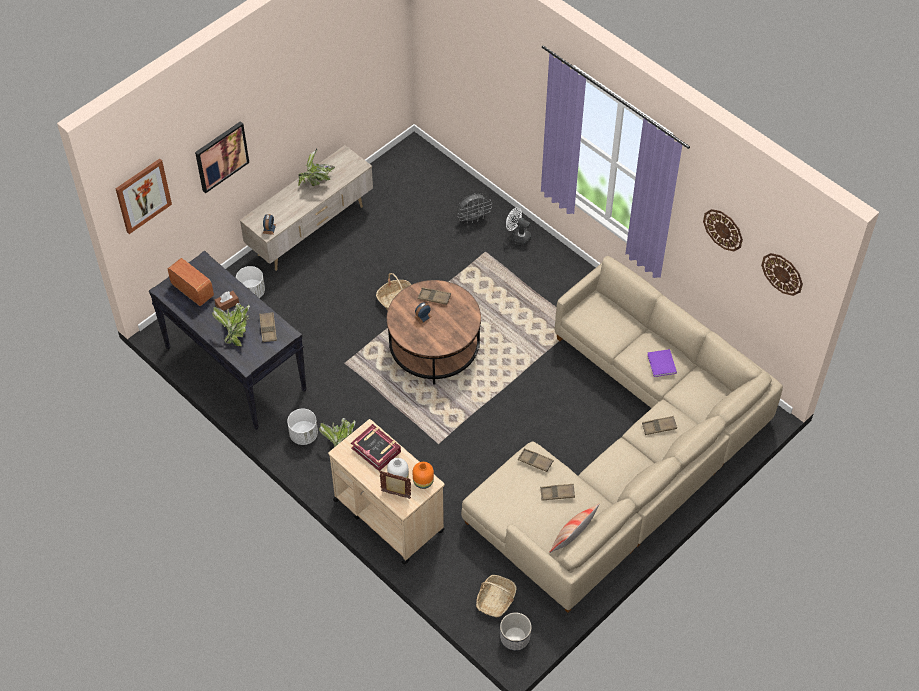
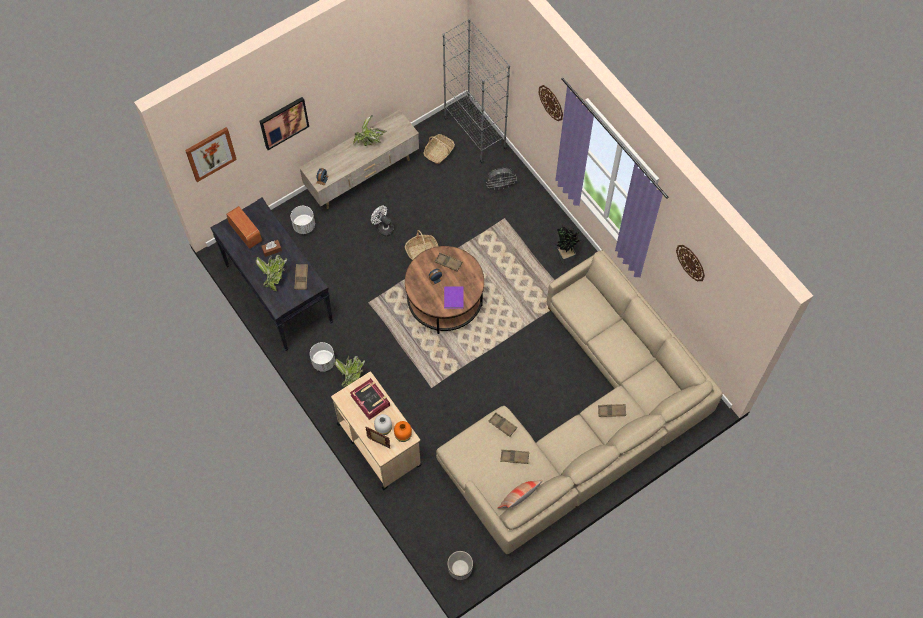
camera: 10 degrees right, 10 degrees up
(432, 168) = (475, 132): none -> grey bookcase
(496, 600) = (451, 533): basket -> basket (439, 152)
(518, 236) = (534, 208): white fan -> white fan (383, 228)
(564, 282) = (565, 257): none -> potted plant
(662, 364) = (626, 355): purple book -> purple book (453, 298)
(782, 273) = (732, 312): wall clock -> wall clock (551, 102)

